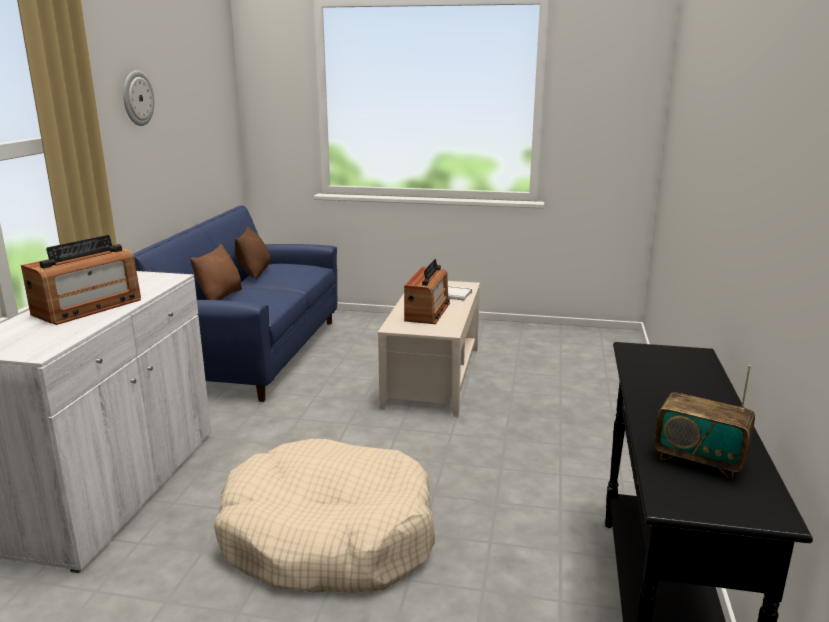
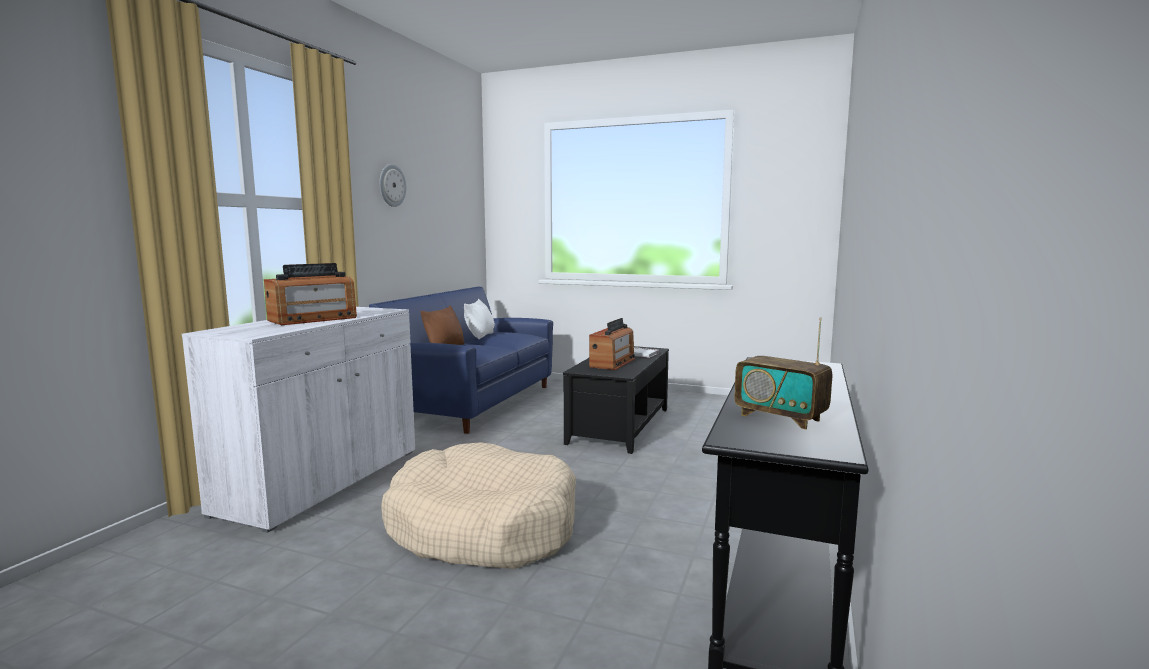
camera: 10 degrees right, 10 degrees down
(254, 273) = (480, 336): brown pillow -> white pillow
(433, 376) = (619, 425): beige coffee table -> black coffee table

